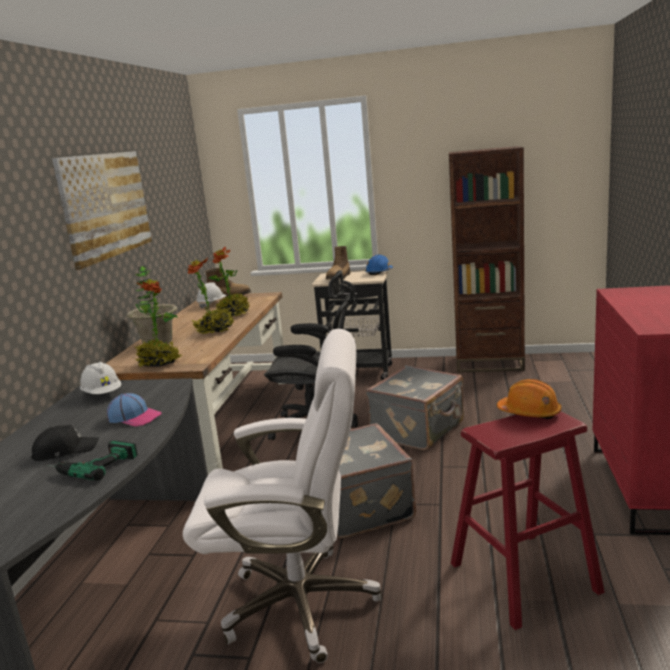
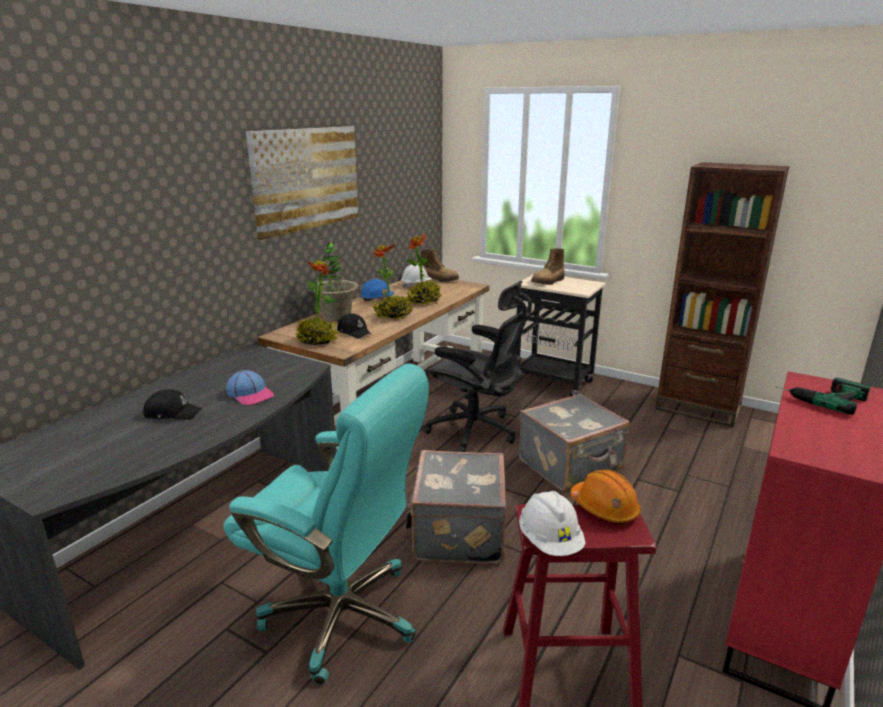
camera: 20 degrees right, 5 degrees up
(91, 465) = (177, 435): power drill -> power drill (819, 397)
(102, 394) = (249, 361): white hard hat -> white hard hat (550, 541)
(190, 349) = (354, 332): none -> black cap
(296, 604) = (337, 614): white office chair -> turquoise office chair
(379, 272) = (593, 284): blue hard hat -> blue hard hat (376, 298)

